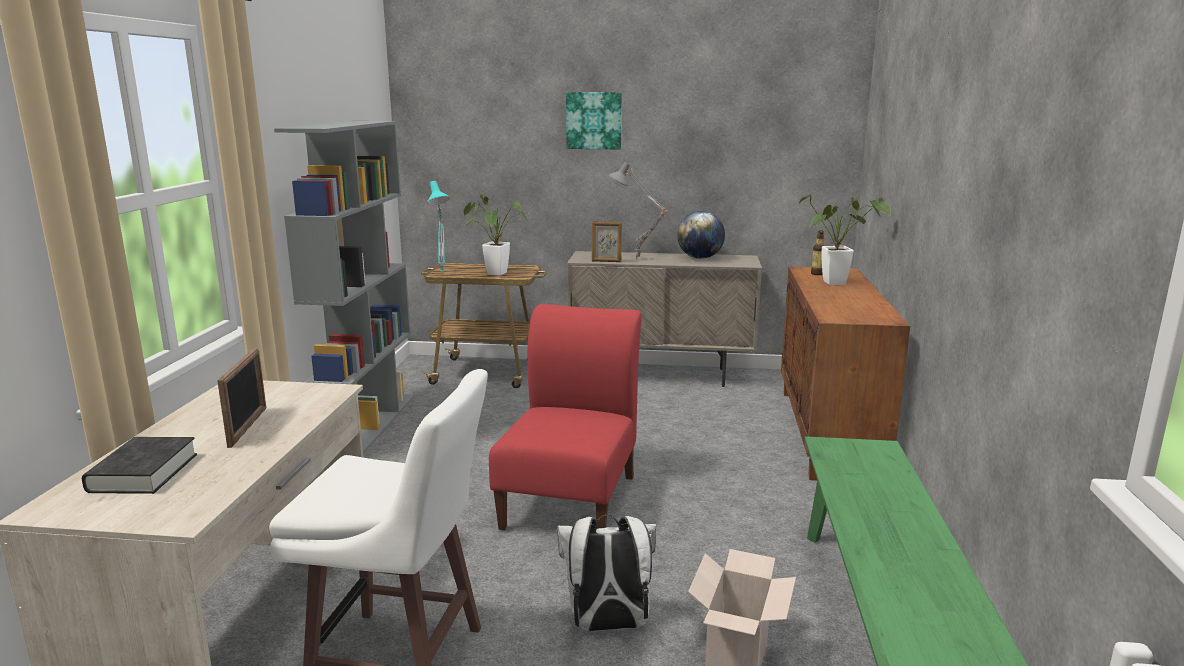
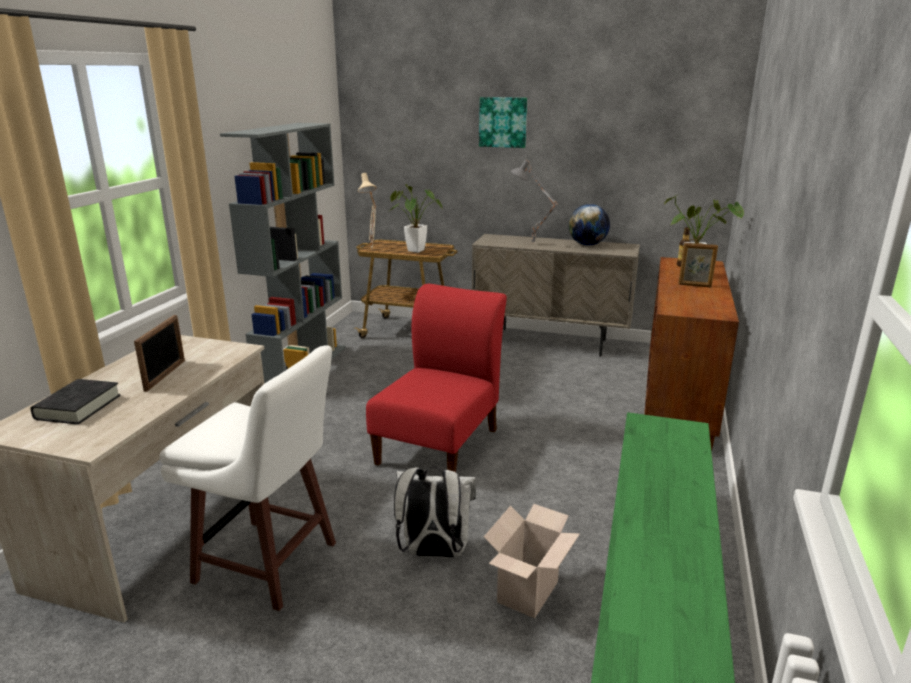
camera: 10 degrees right, 5 degrees up
(444, 274) = (373, 249): turquoise table lamp -> beige table lamp
(606, 261) = (505, 245): picture frame -> picture frame (694, 285)

